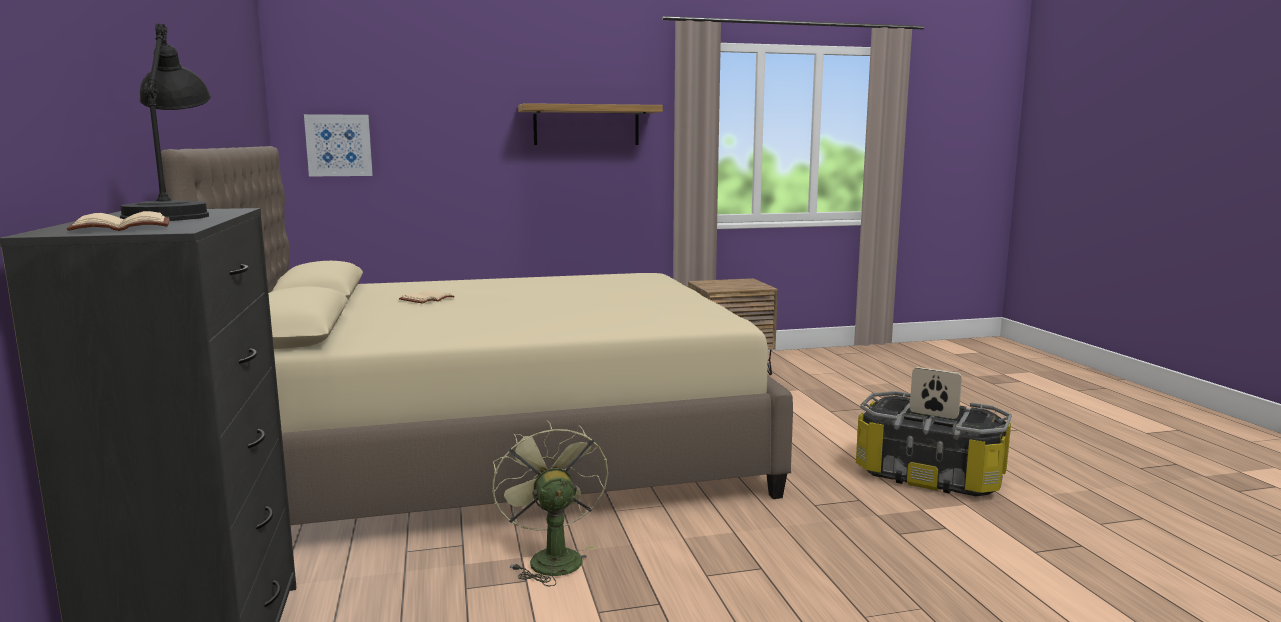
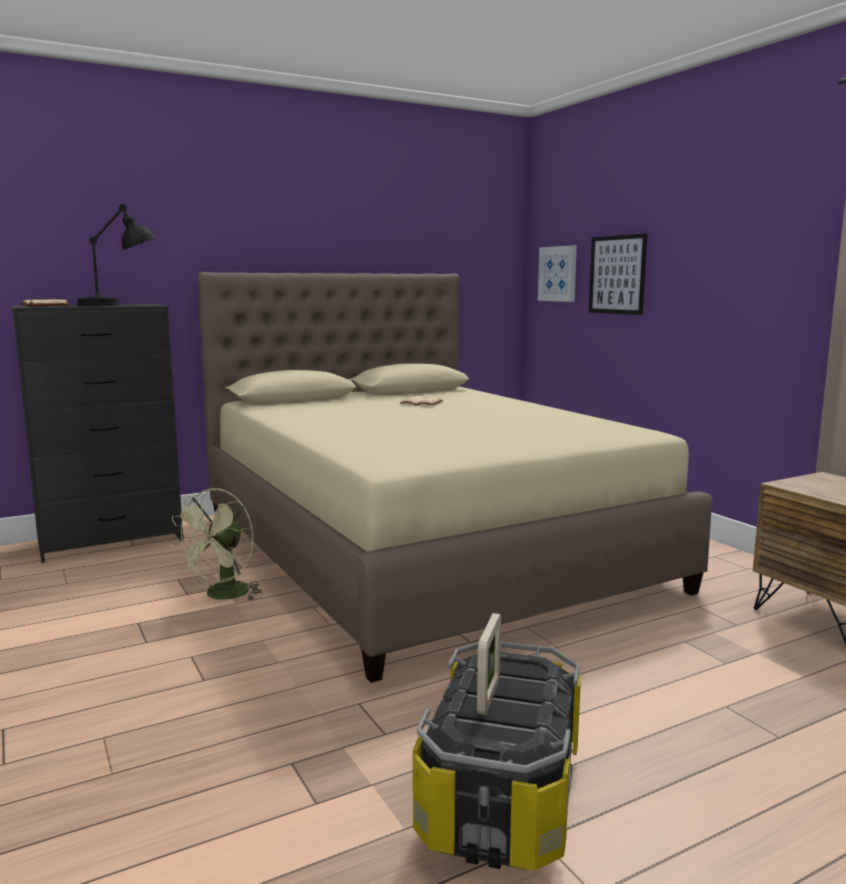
camera: 75 degrees right, 0 degrees up
(437, 147) = (617, 275): none -> picture
(551, 557) = (222, 596): green fan -> green fan turned 150 degrees clockwise
(586, 125) = (749, 246): shelf -> none

